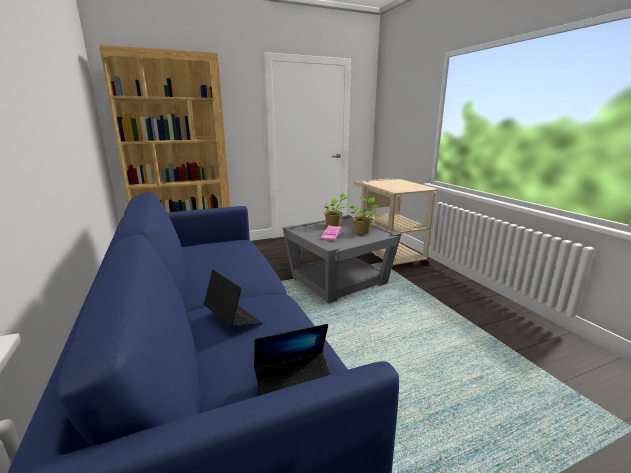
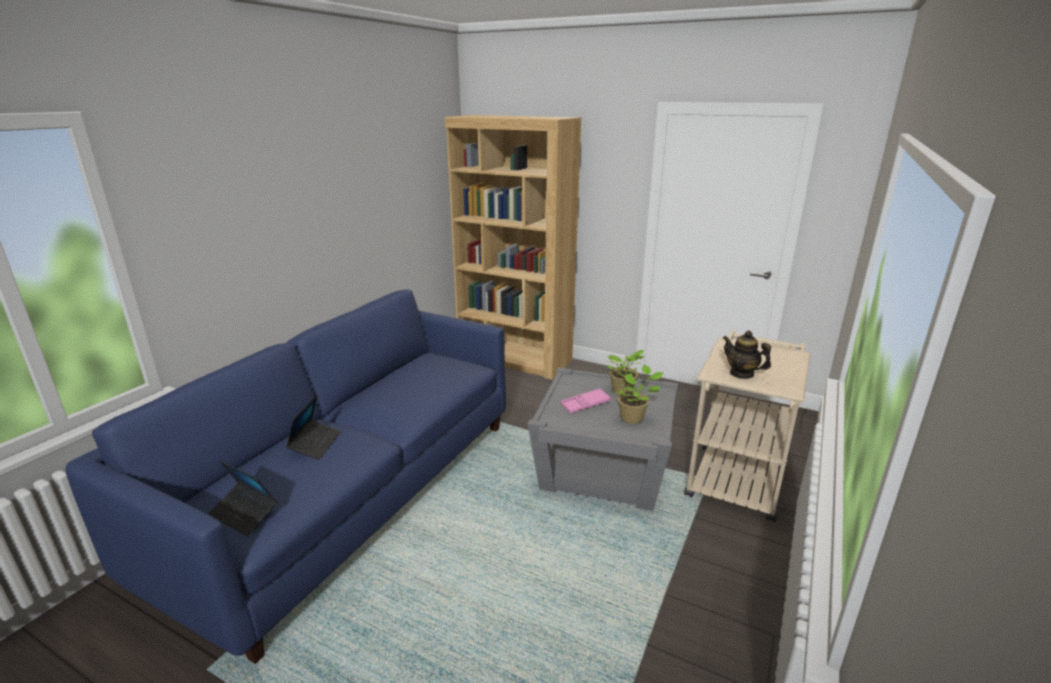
camera: 50 degrees right, 5 degrees up
(402, 188) = (741, 373): none -> teapot

